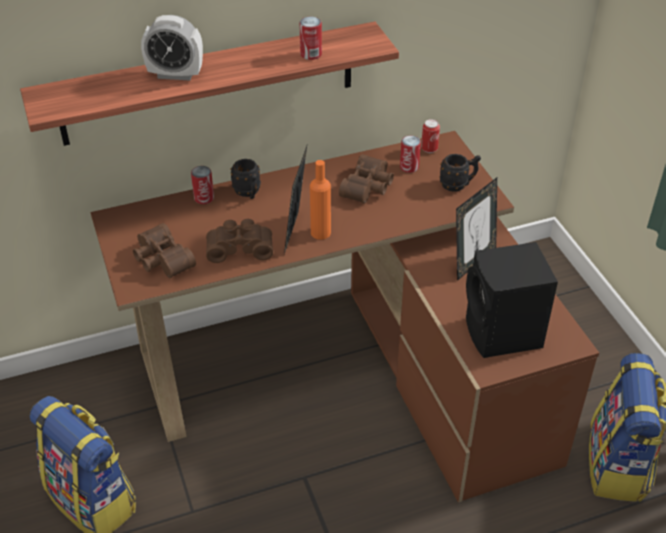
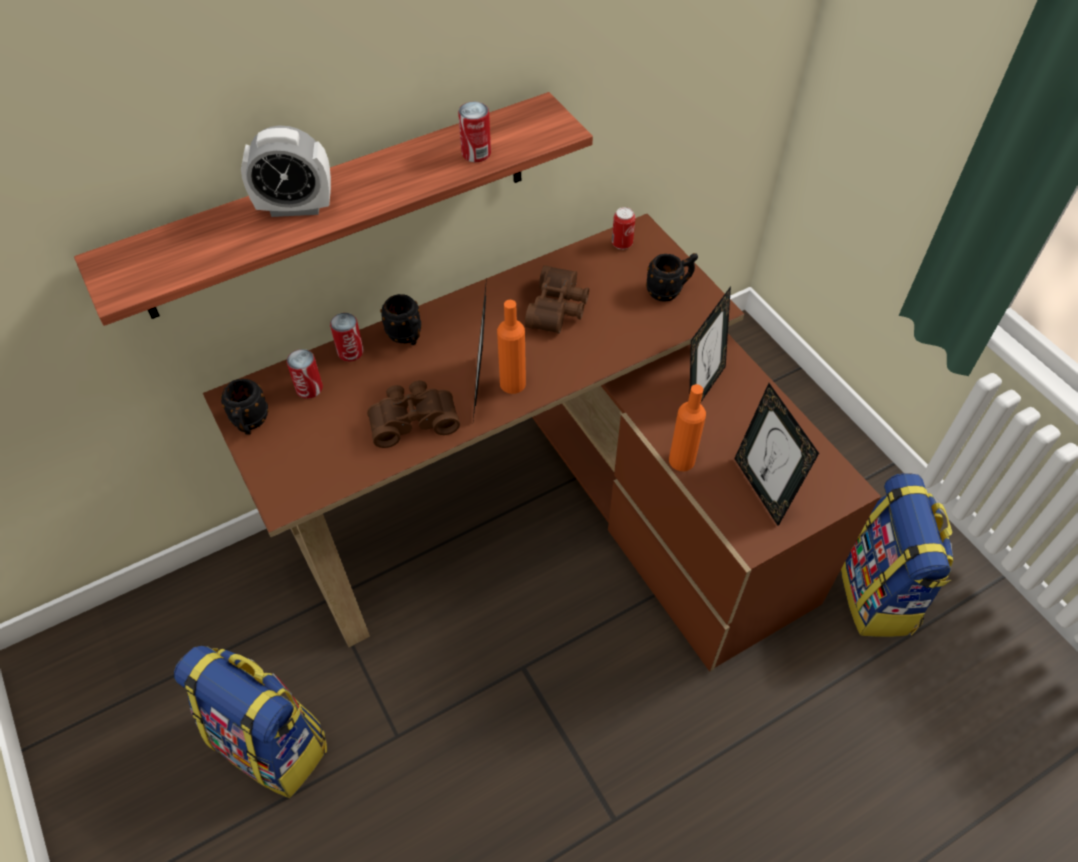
camera: 10 degrees left, 10 degrees up
(119, 235) = (249, 424): none -> black mug
(161, 260) = (313, 454): brown binoculars -> none
(409, 167) = (603, 273): can -> can (309, 388)
(444, 307) = (681, 460): none -> orange bottle
(503, 335) = (762, 489): black speaker -> picture frame

